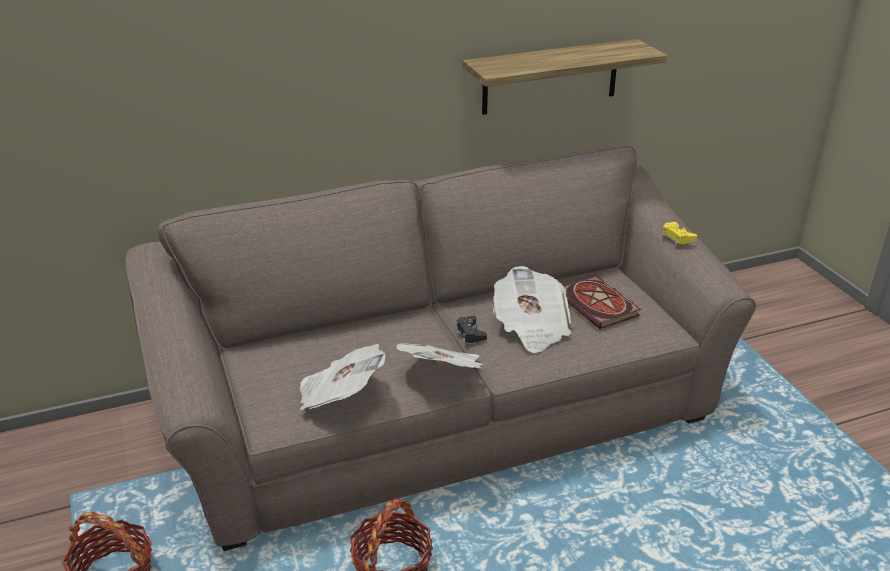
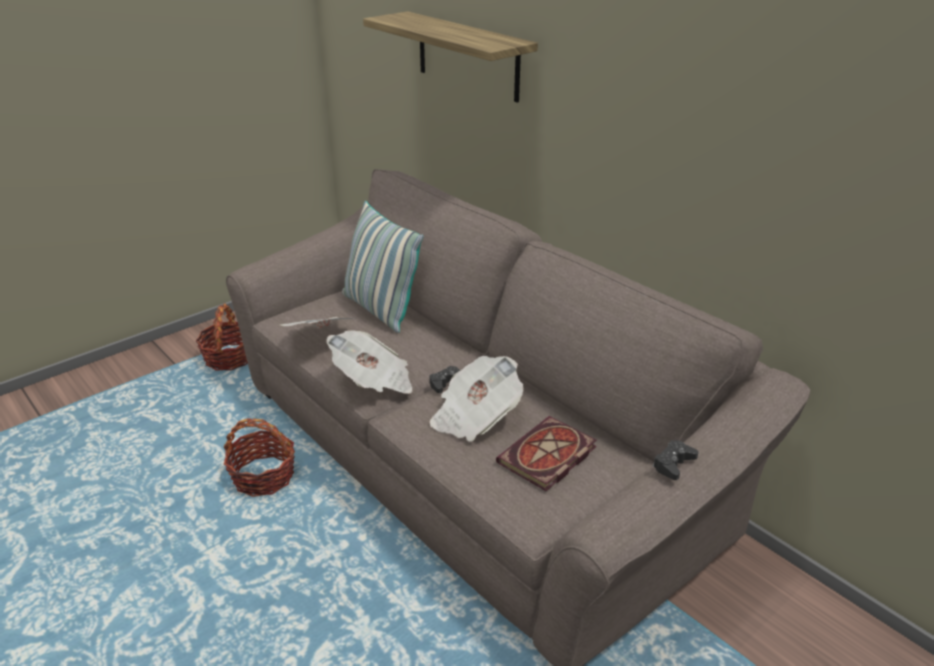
camera: 70 degrees right, 0 degrees up
(308, 347) = (380, 309): none -> pillow
(550, 77) = (723, 211): shelf -> shelf (467, 56)
(677, 237) = (673, 464): yellow game controller -> black game controller

